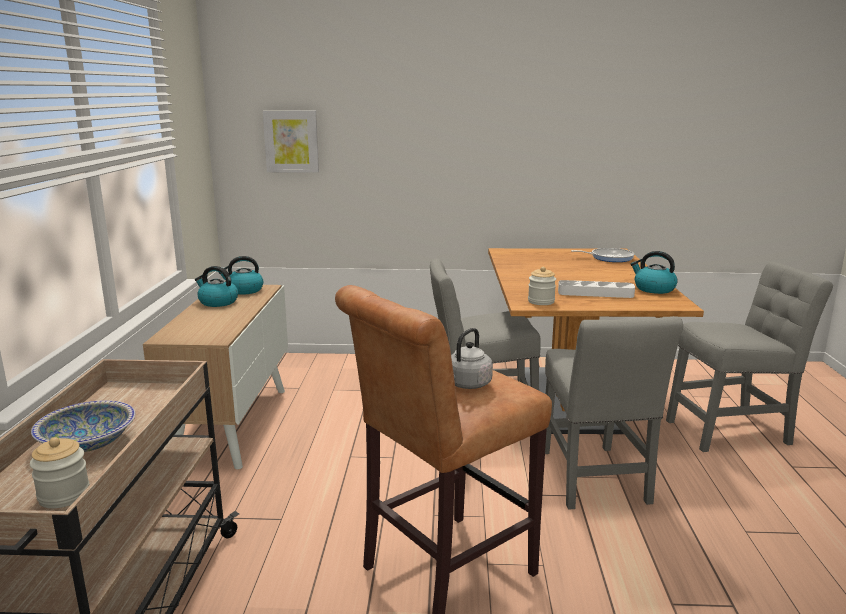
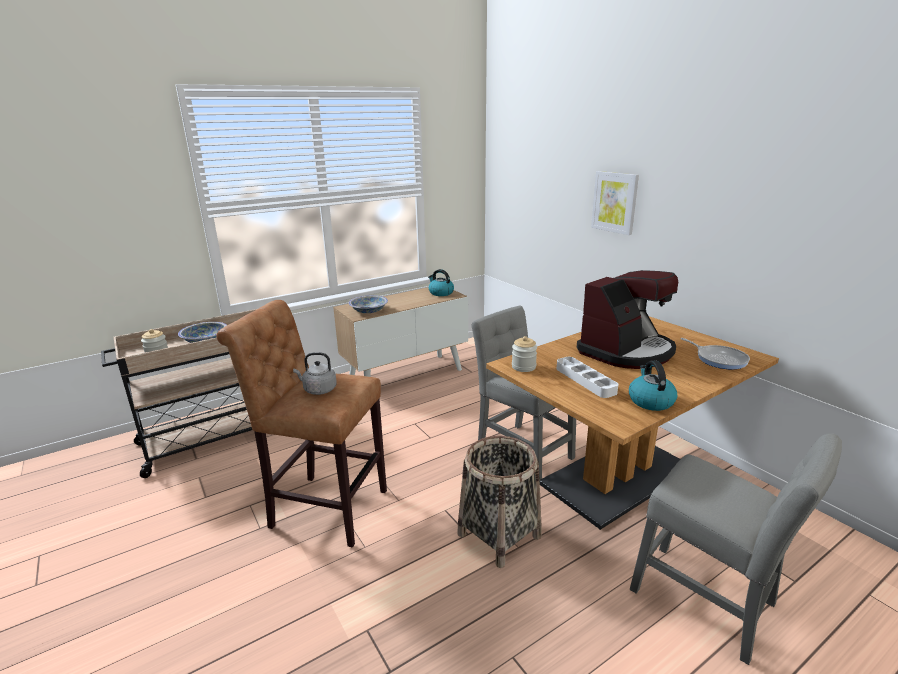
camera: 55 degrees right, 5 degrees up
(214, 330) = (369, 311): none -> bowl
(217, 302) = (412, 295): kettle -> none
(291, 141) = (523, 190): picture -> picture (615, 202)
(560, 270) = (627, 351): none -> coffee machine
(594, 480) = (498, 535): grey chair -> basket

